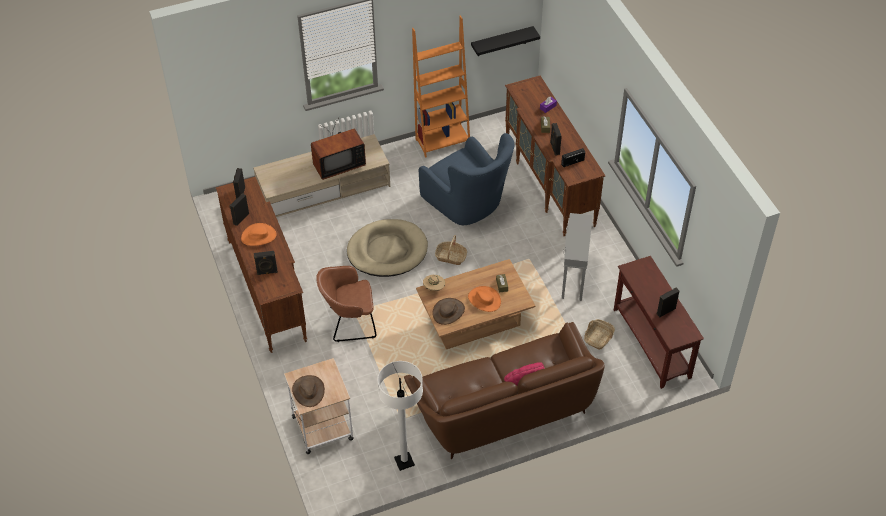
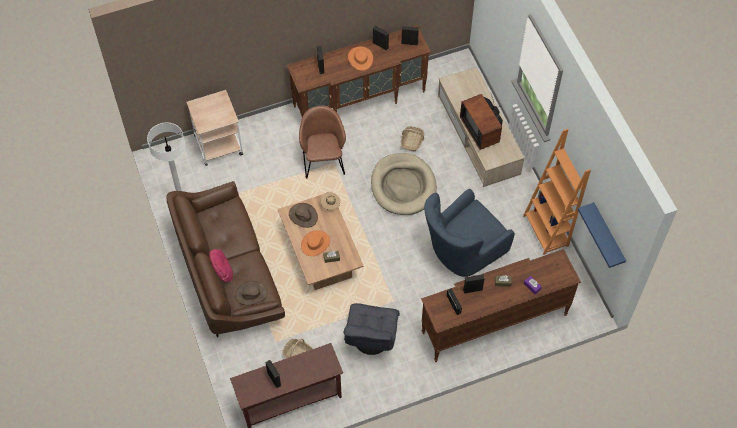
camera: 90 degrees right, 10 degrees up
(308, 391) = (207, 106): brown hat -> brown hat (251, 294)
(451, 257) = (396, 236): basket -> basket (412, 141)
(502, 41) = (608, 236): black shelf -> blue shelf
(573, 277) = (370, 338): grey side table -> grey armchair

